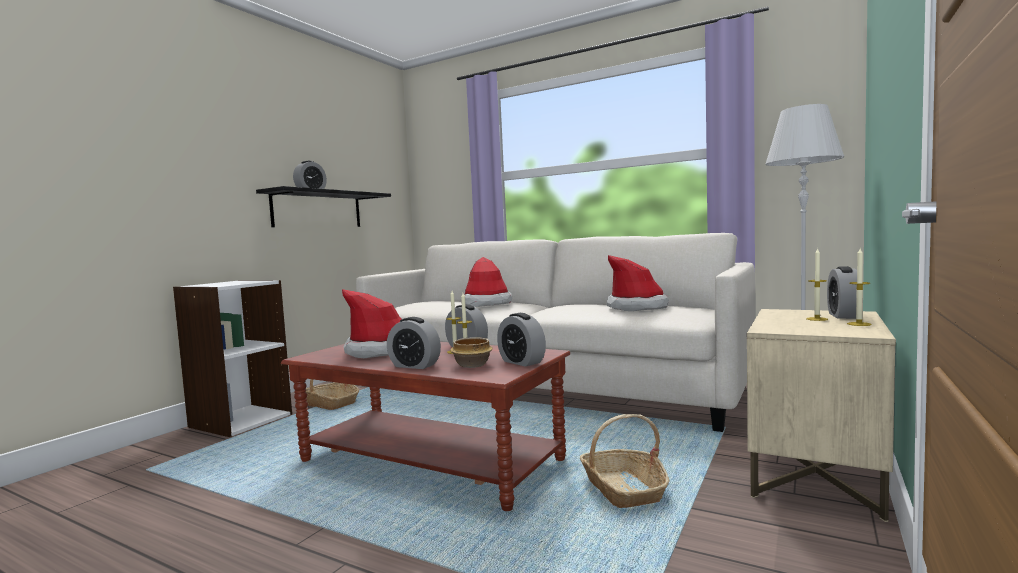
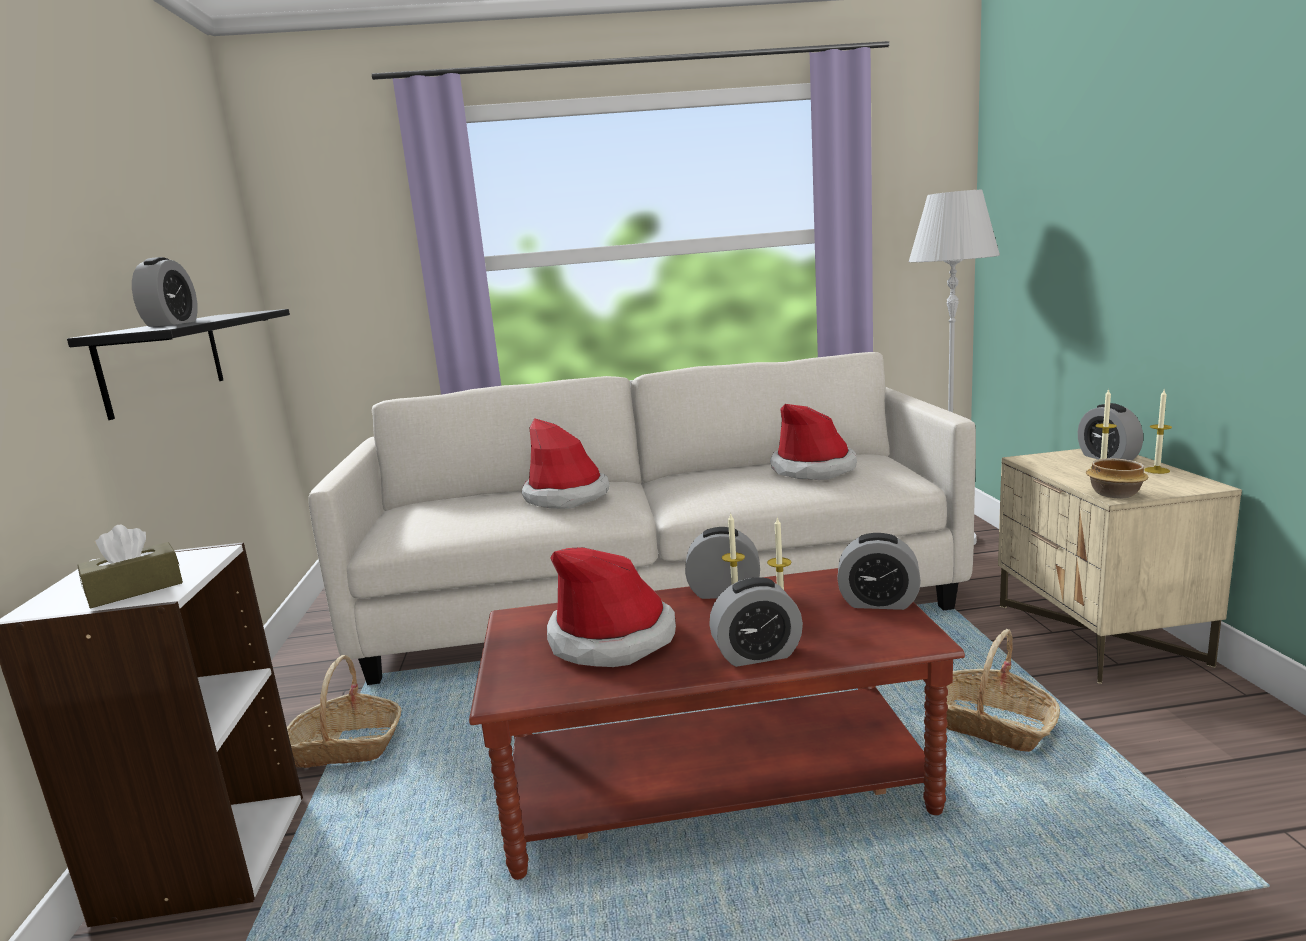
camera: 35 degrees left, 10 degrees up
(219, 284) = (135, 589): none -> brown tissue box
(472, 365) = (832, 627): bowl -> bowl (1113, 494)

